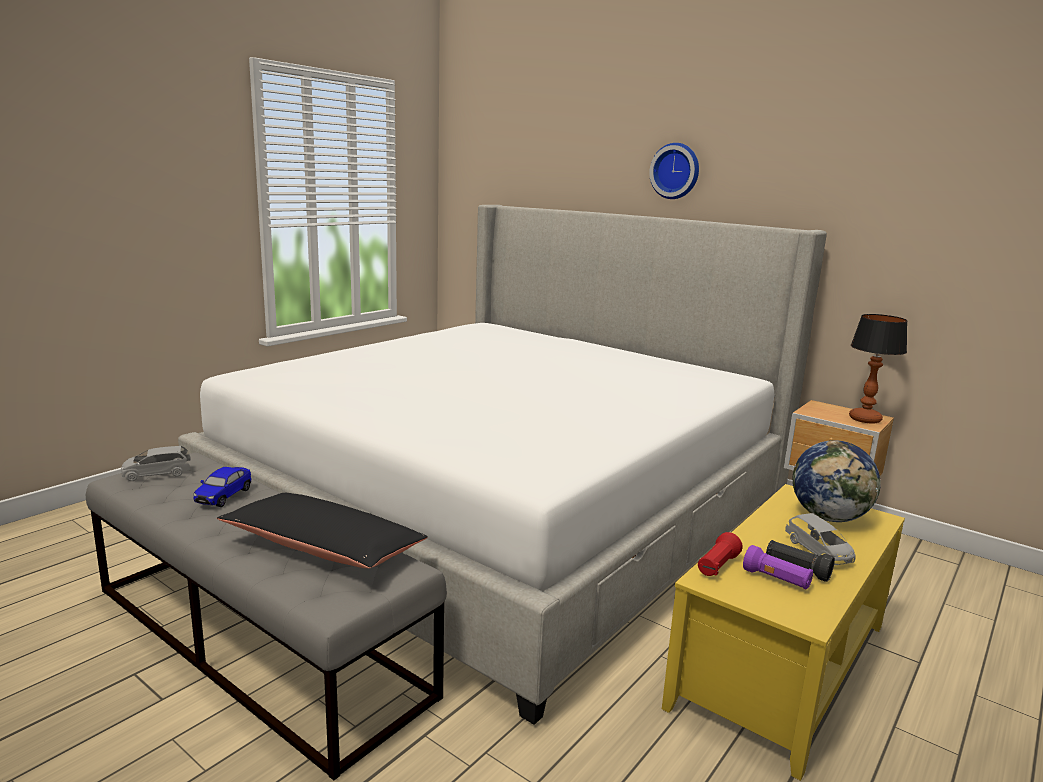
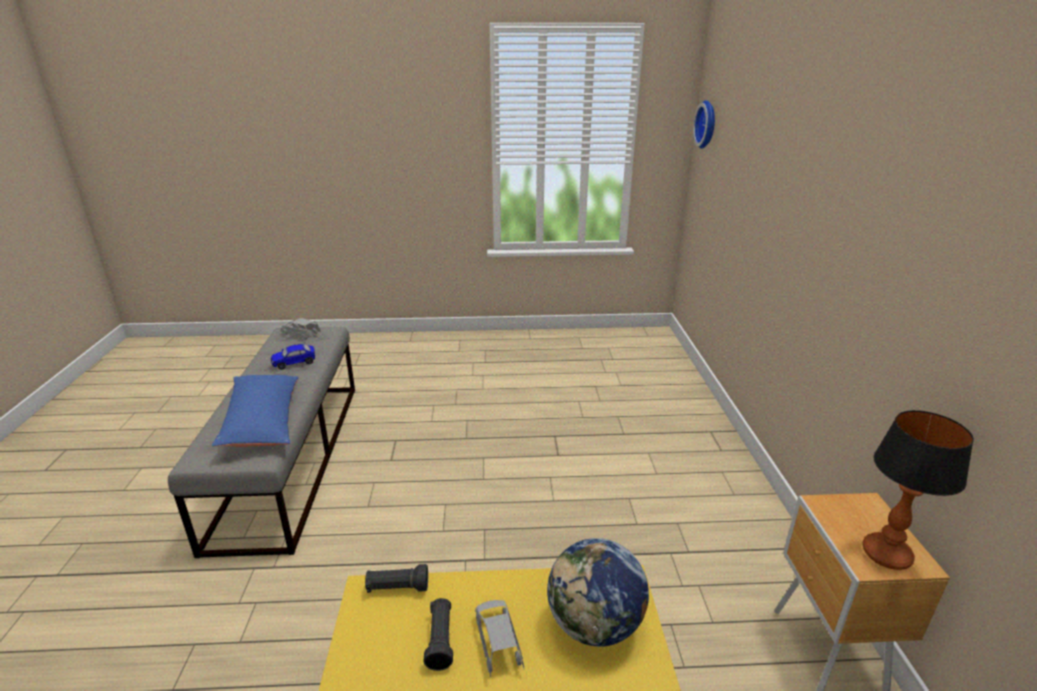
camera: 50 degrees right, 10 degrees up
(324, 548) = (262, 421): black pillow -> blue pillow
(504, 510) = (544, 450): bed -> none
(676, 171) = (830, 142): wall clock -> wall clock (708, 124)
(717, 566) = (397, 588): red flashlight -> black flashlight
(776, 580) = (406, 634): purple flashlight -> none
(818, 552) = (498, 643): grey toy car -> grey toy car turned 135 degrees clockwise

